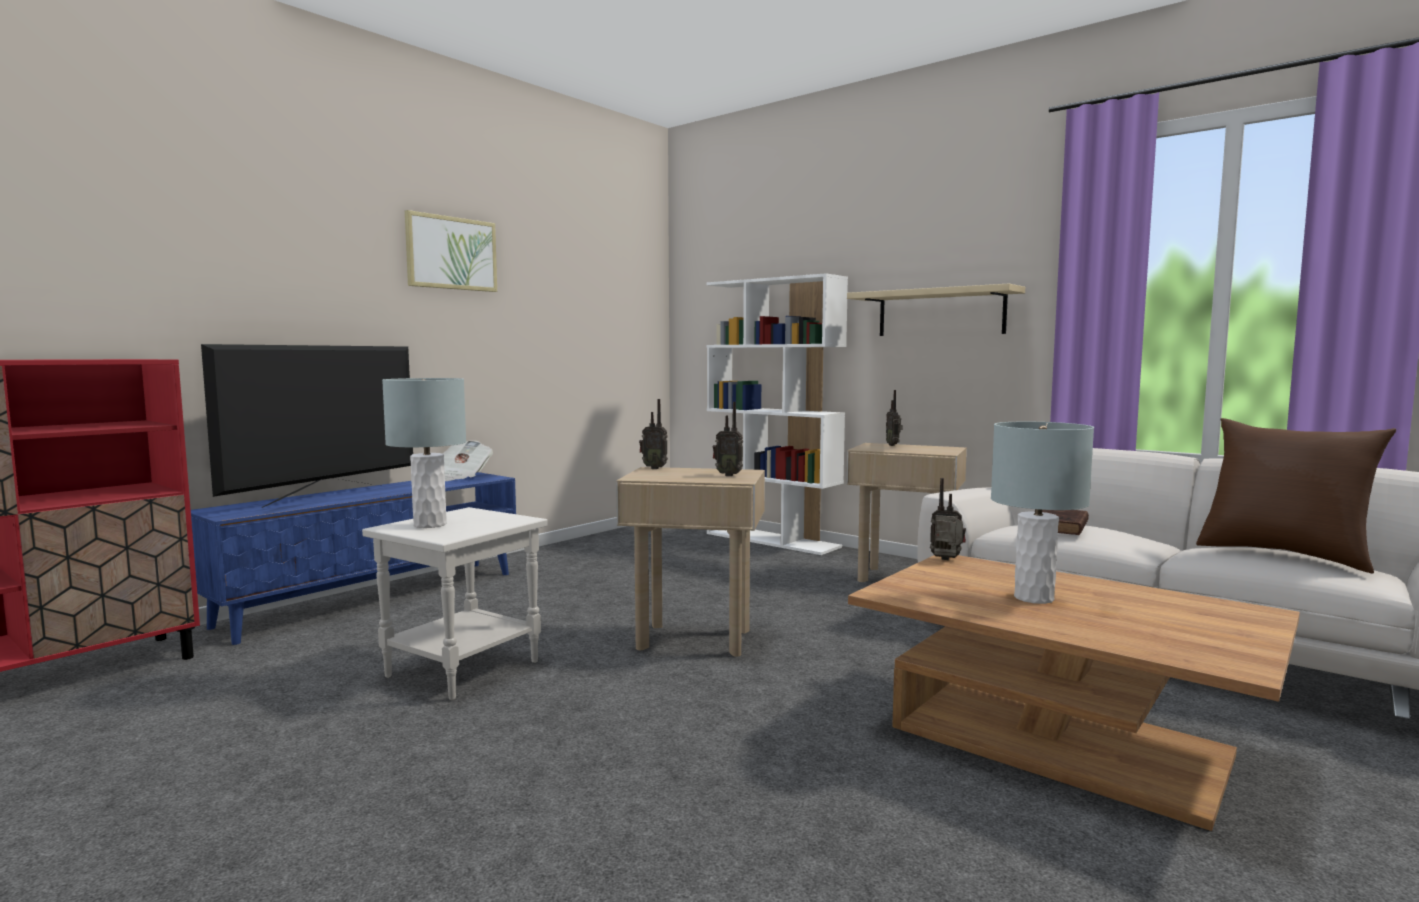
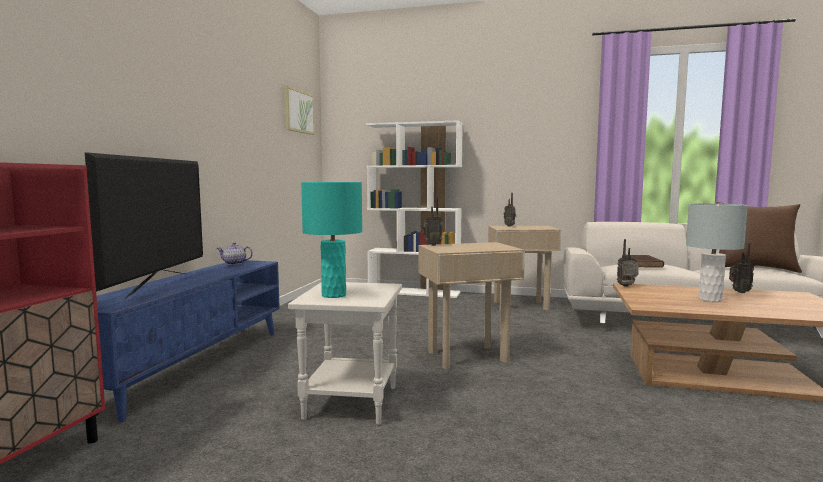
camera: 25 degrees left, 0 degrees up
(430, 524) = (334, 295): grey table lamp -> turquoise table lamp
(451, 253) = (215, 89): picture -> picture (298, 111)
(462, 476) = (234, 263): newspaper -> teapot
(728, 475) = (491, 246): radio -> radio (738, 292)
(940, 313) = (523, 147): beige shelf -> none

